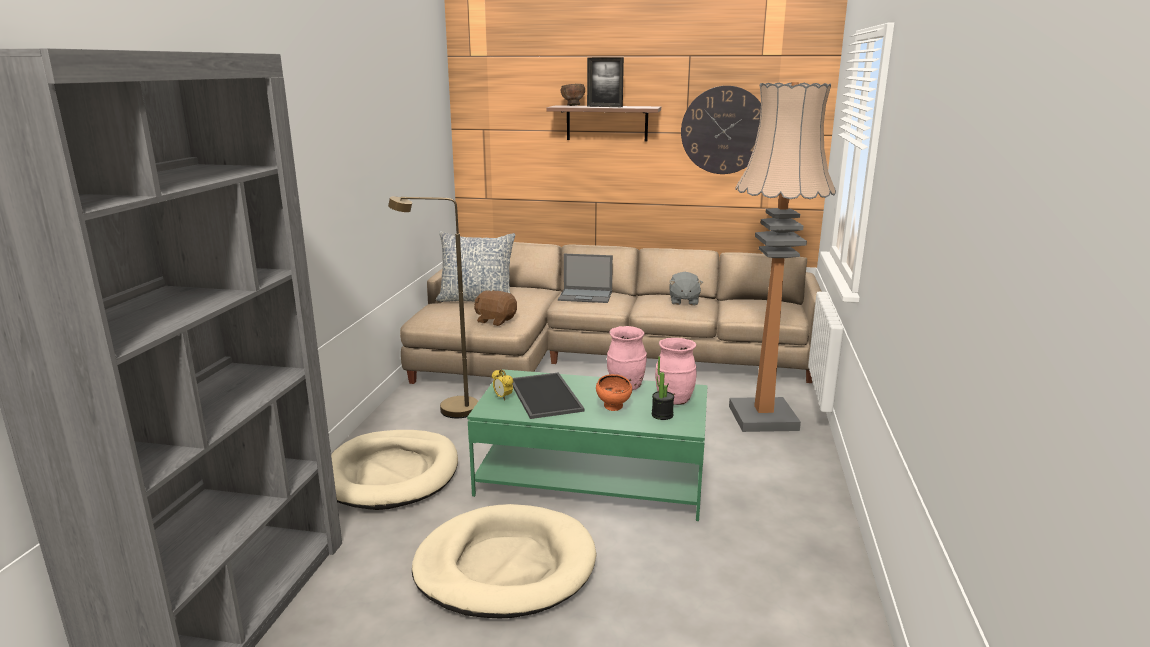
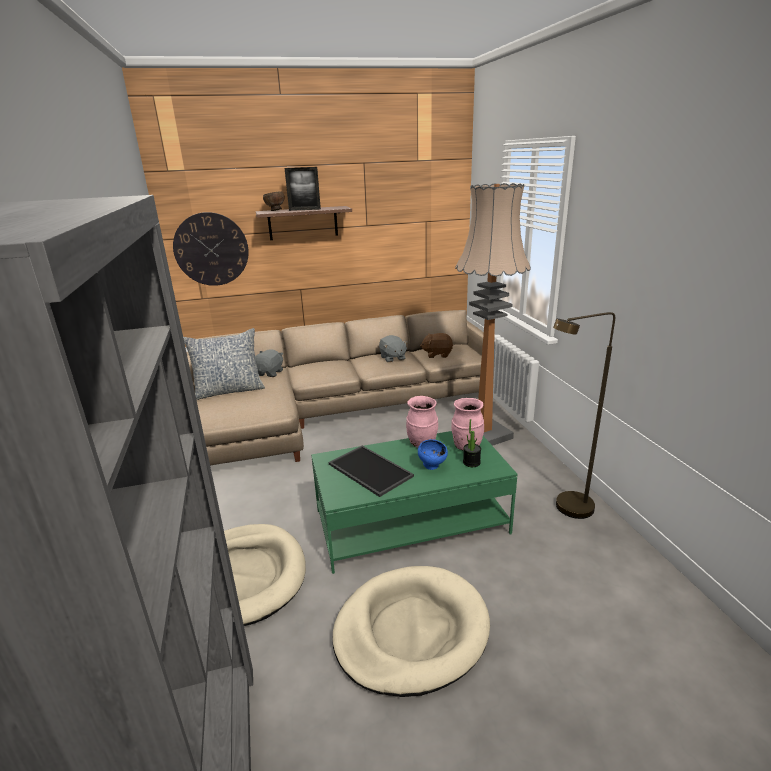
camera: 25 degrees left, 5 degrees up
(448, 410) = (247, 496): brown floor lamp -> brown floor lamp (567, 510)
(495, 320) = (263, 407): brown plush toy -> brown plush toy (437, 354)
(503, 397) = (338, 482): alarm clock -> none
(533, 292) = (269, 373): none -> grey plush toy
(586, 296) = (316, 368): laptop -> none
(614, 408) = (432, 466): orange bowl -> blue bowl
(724, 130) = (395, 221): wall clock -> wall clock (211, 249)

